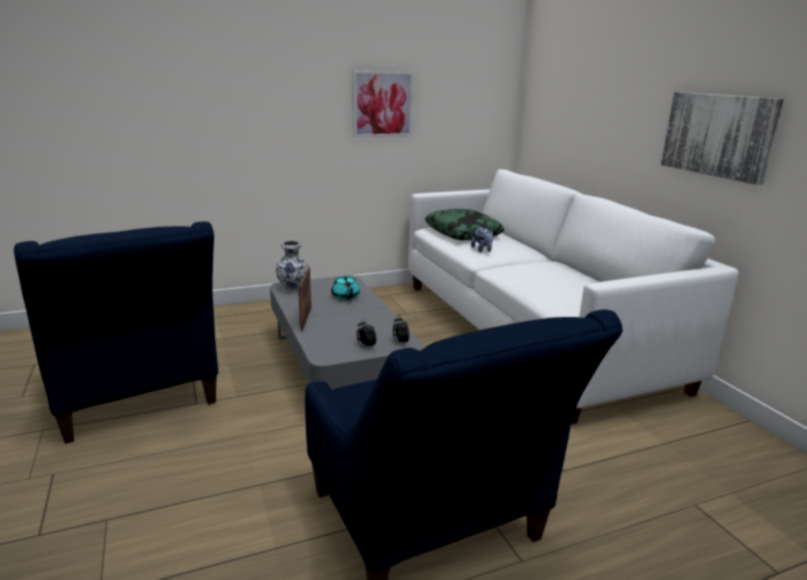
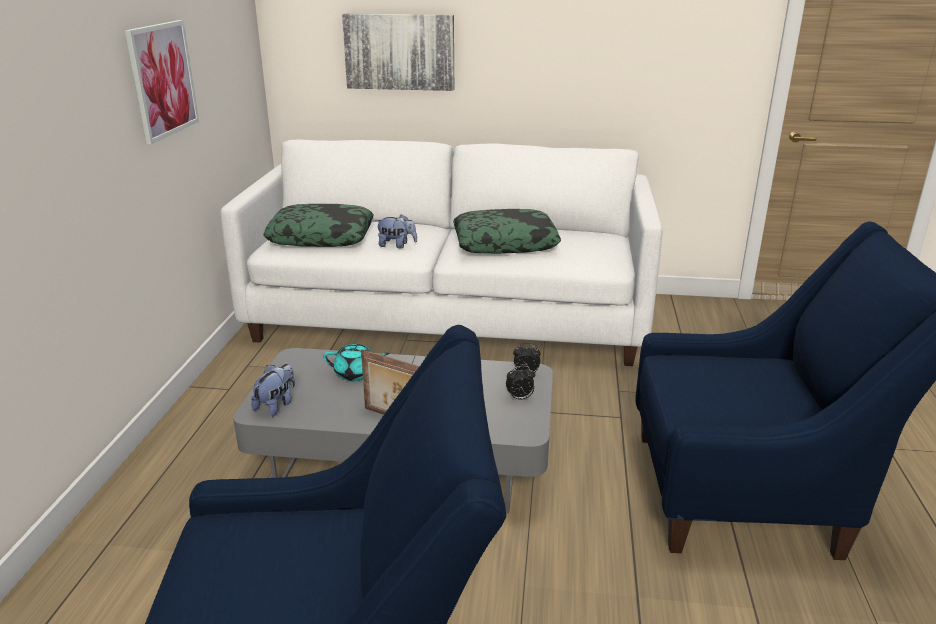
camera: 60 degrees left, 5 degrees up
(293, 288) = (276, 405): vase -> plush toy
(544, 275) = (505, 243): none -> pillow
(718, 135) = (596, 58): picture -> picture (399, 52)

